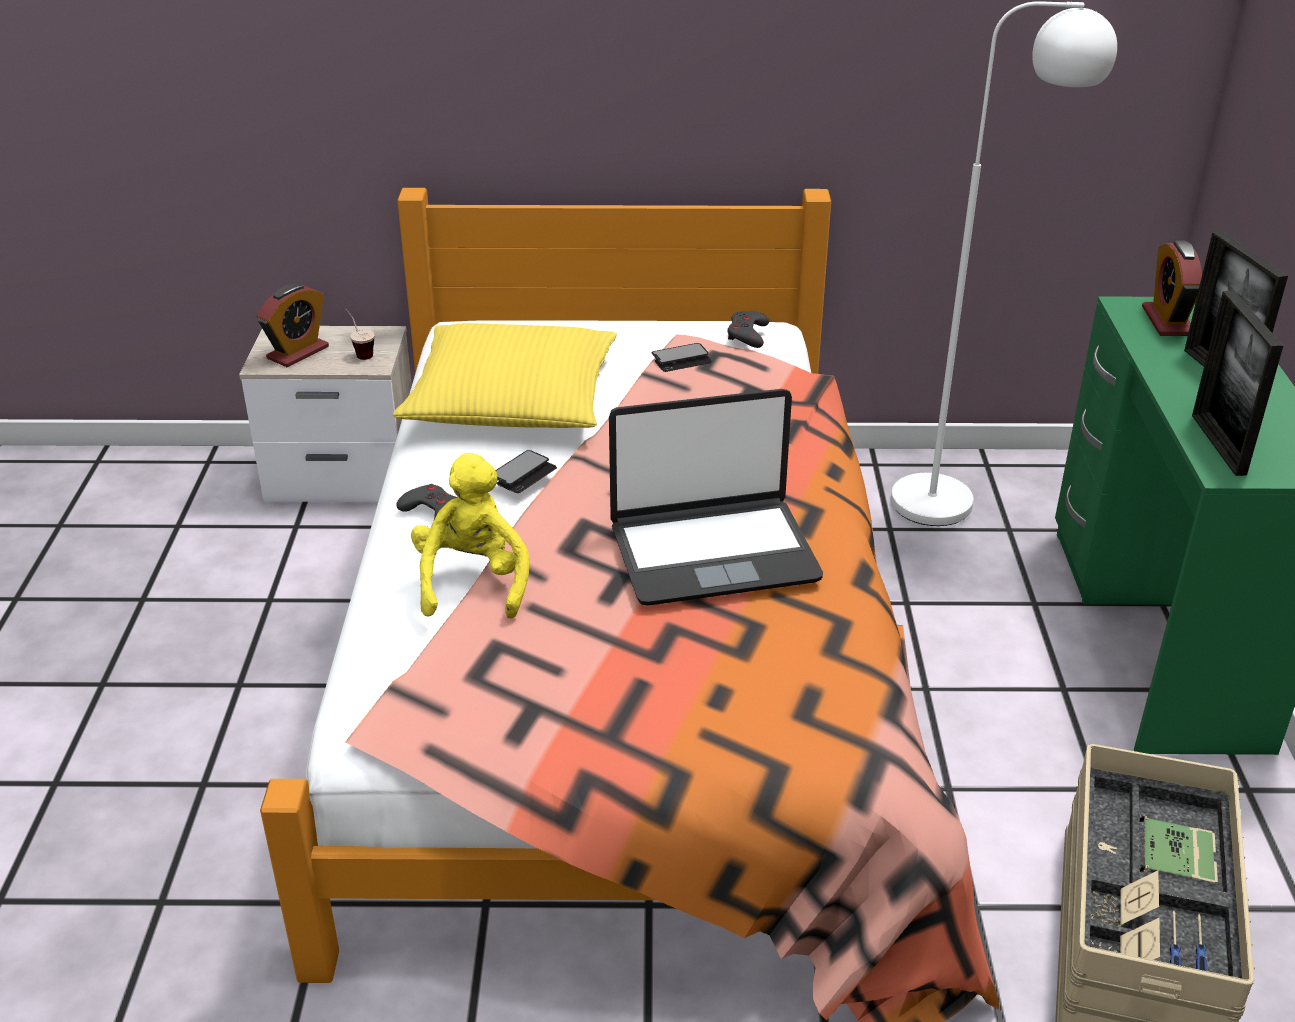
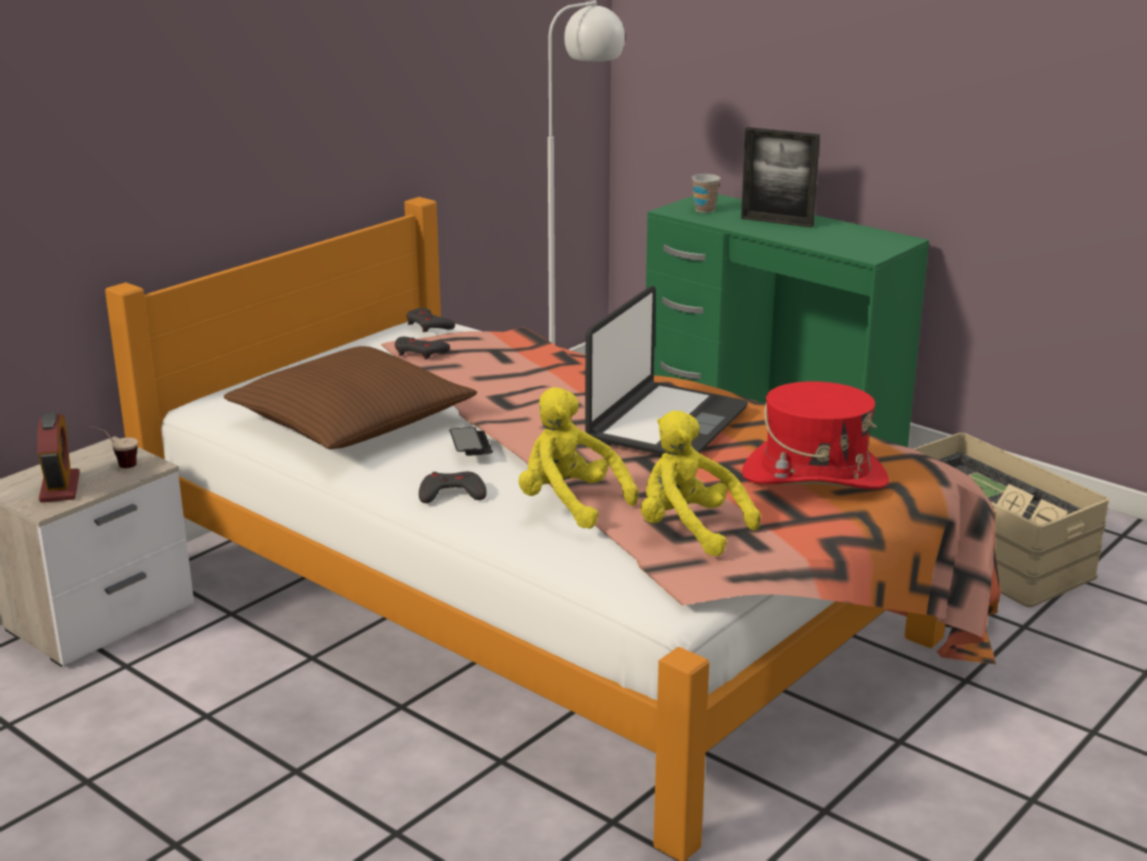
camera: 50 degrees left, 10 degrees down
(500, 675) = (689, 530): none -> yellow plush toy
(511, 400) = (351, 421): yellow pillow -> brown pillow
(681, 359) = (420, 352): phone -> grey game controller
(719, 701) = (814, 477): none -> red hat
(1167, 321) = (704, 210): alarm clock -> cup
(1218, 444) = (842, 247): picture frame -> none

